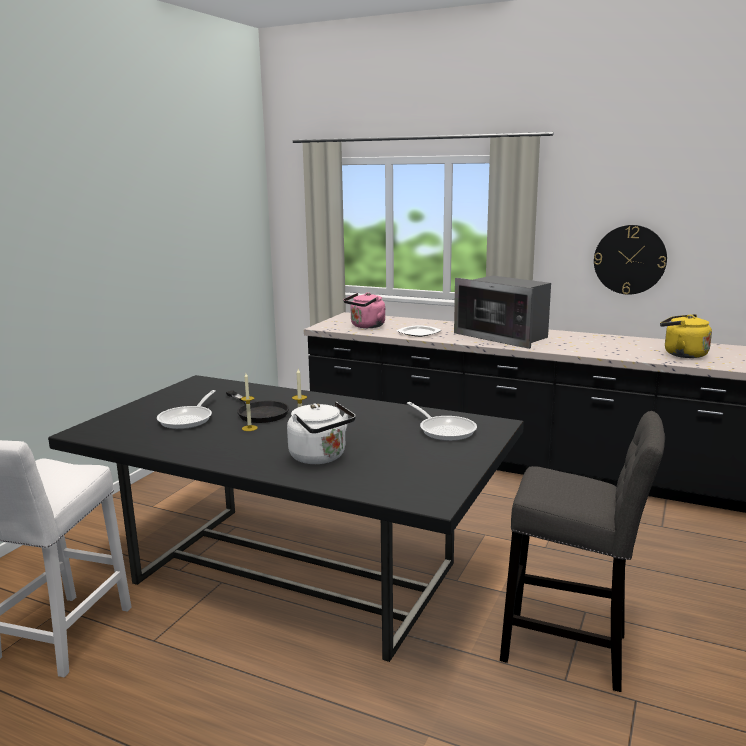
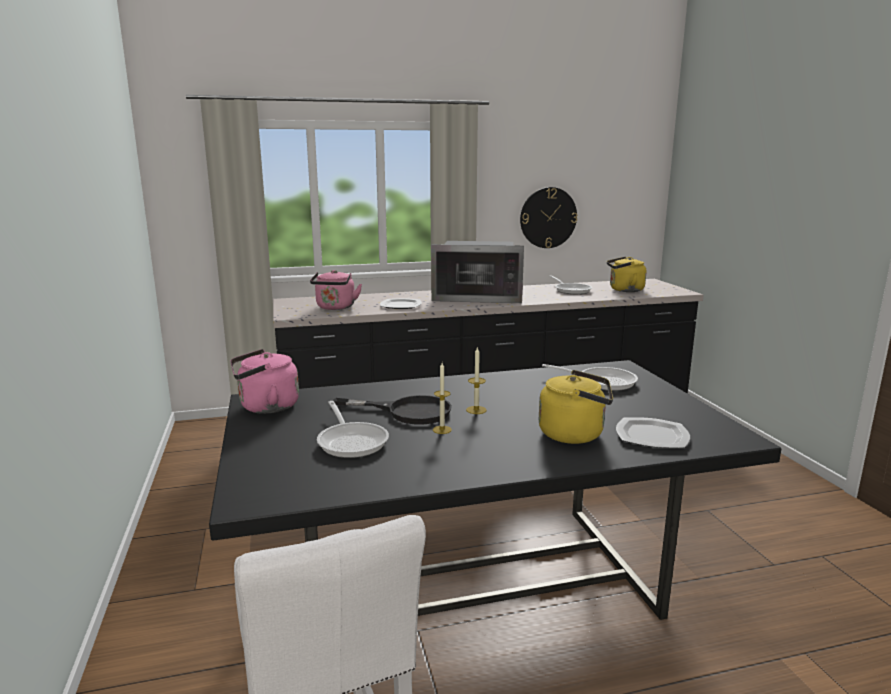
camera: 40 degrees left, 0 degrees up
(193, 387) = (265, 407): none -> pink kettle
(320, 457) = (575, 434): white kettle -> yellow kettle
(370, 477) = (652, 436): none -> plate
(572, 651) = (745, 542): grey stool -> none
(618, 344) = (571, 290): none -> frying pan

